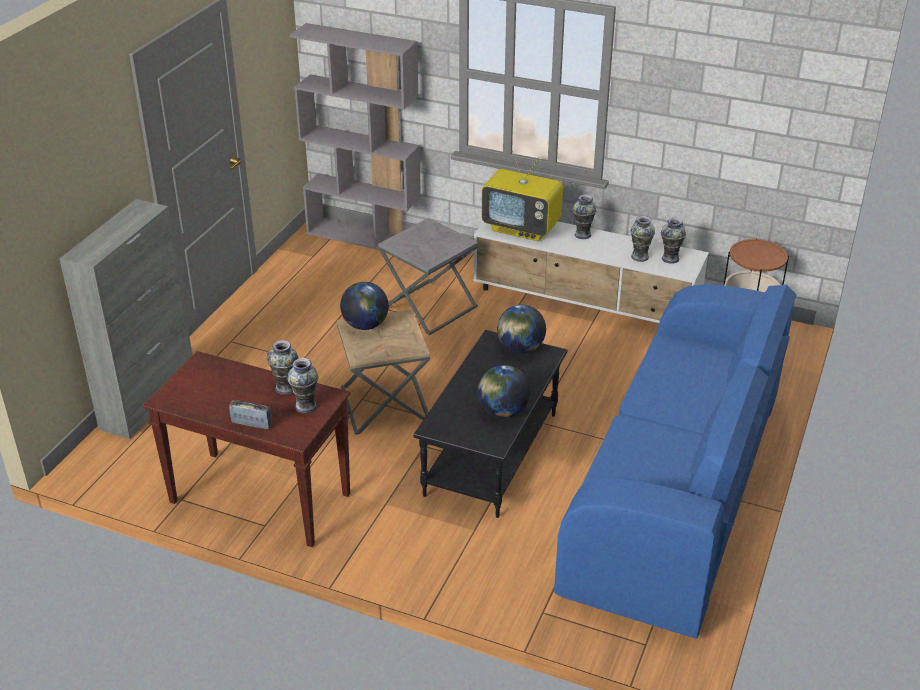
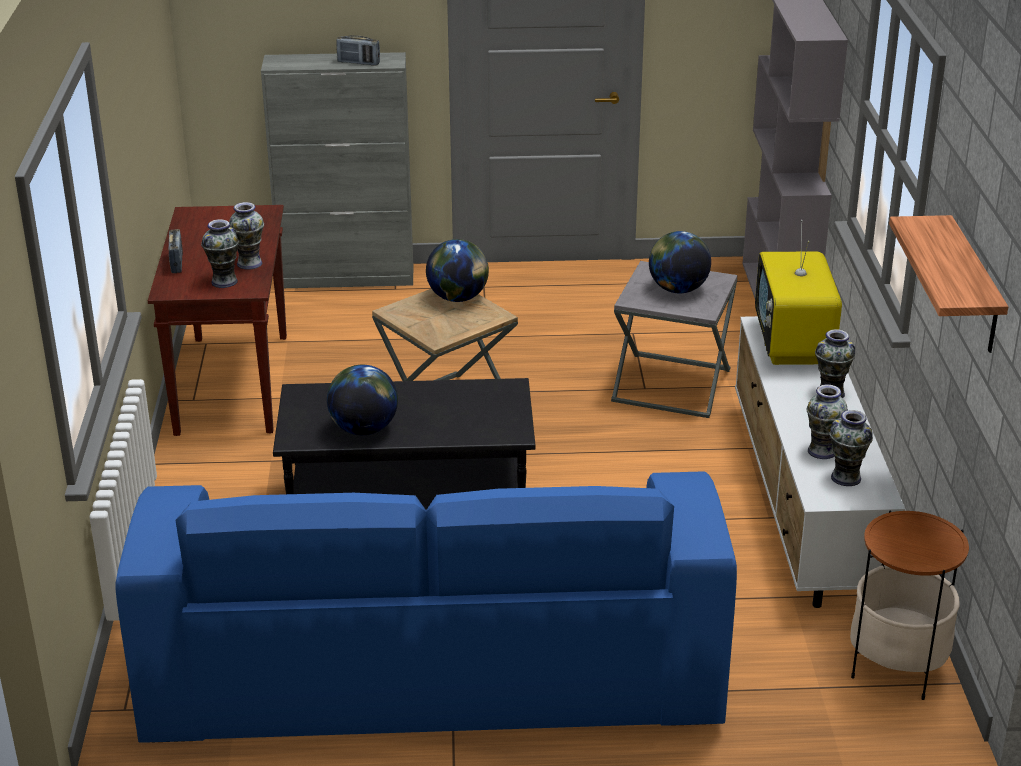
camera: 65 degrees right, 5 degrees down
(134, 222) = (358, 63): none -> radio
(520, 348) = (505, 410): globe -> globe (677, 289)
(720, 115) = (974, 287): none -> shelf

